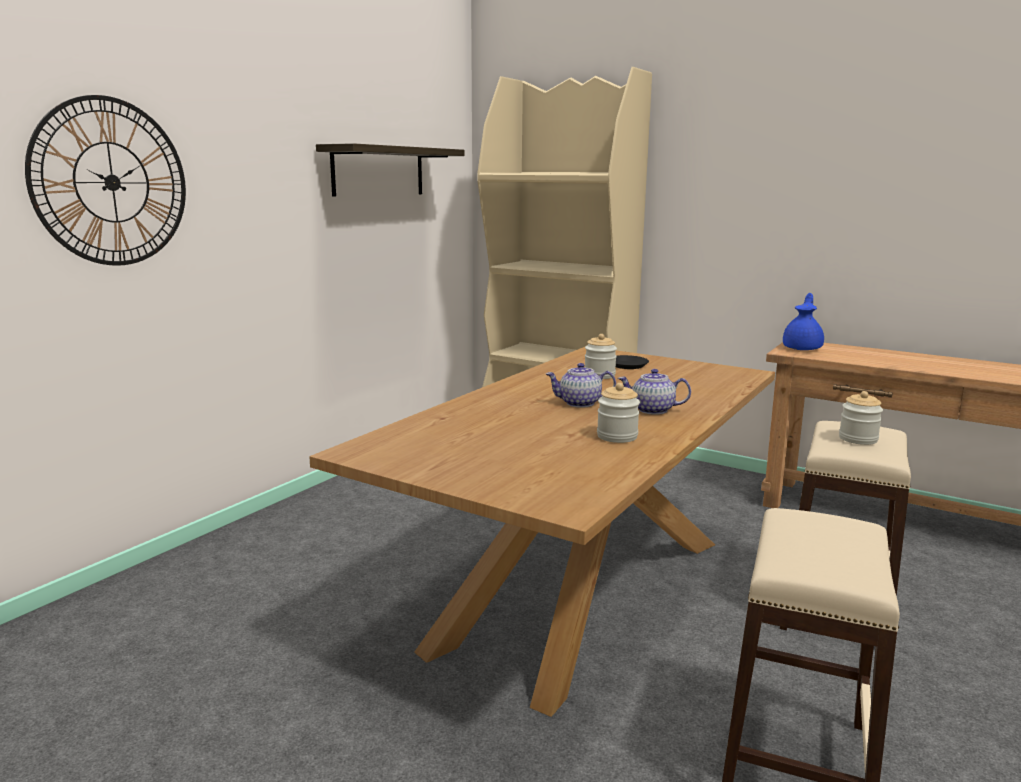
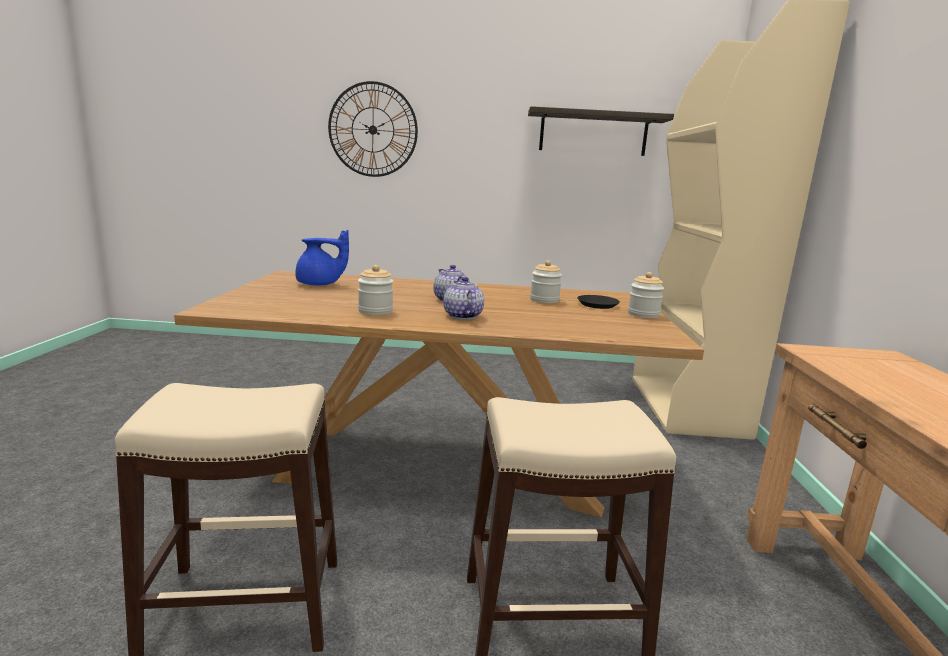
camera: 60 degrees right, 0 degrees up
(803, 348) = (855, 357): blue teapot -> blue teapot (320, 284)
(858, 439) = (581, 417): jar -> jar (643, 314)

